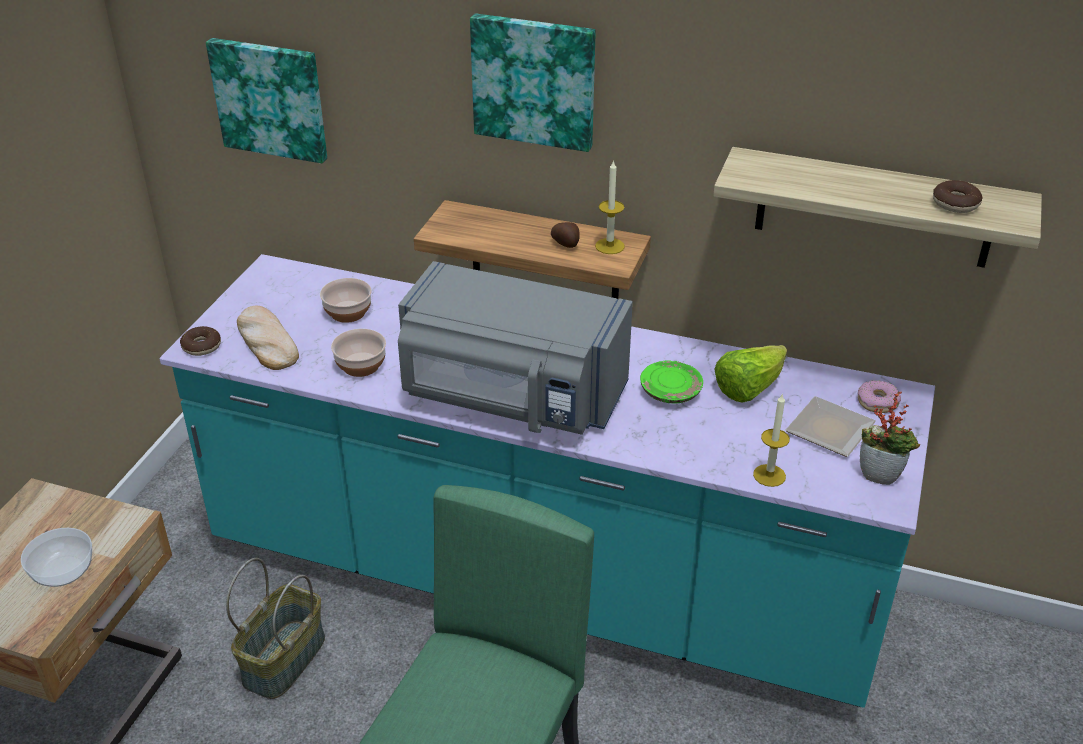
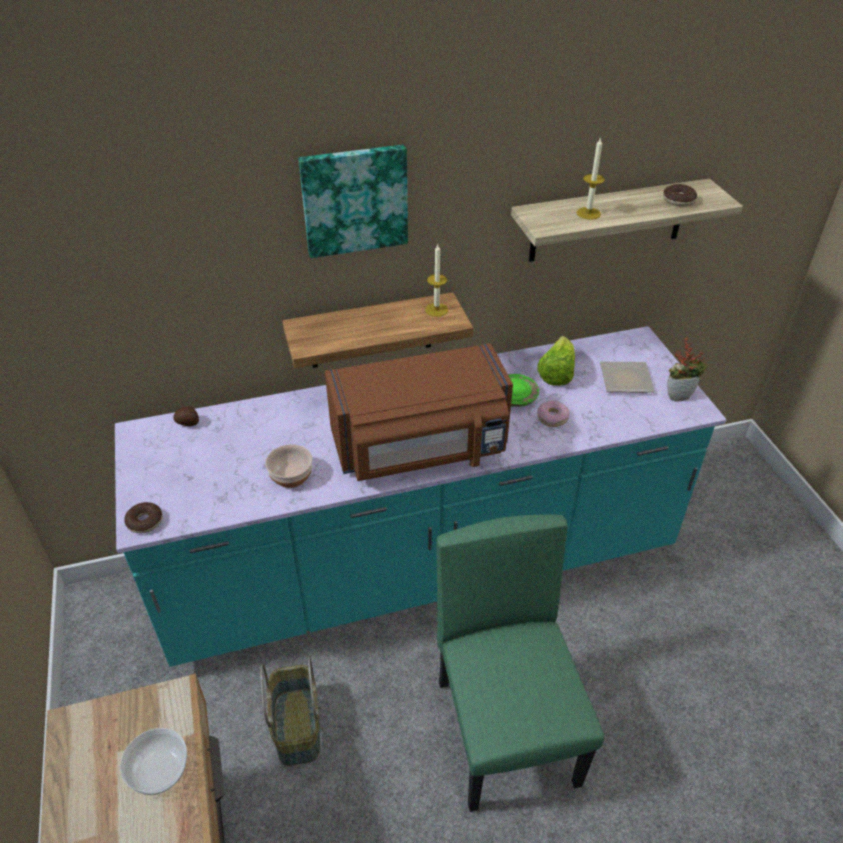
camera: 35 degrees left, 5 degrees up
(266, 342) = (196, 492): bread -> none
(270, 98) = (103, 285): picture -> none
(347, 312) = (237, 439): bowl -> none
(511, 397) = (421, 449): grey microwave -> brown microwave
(566, 244) = (406, 320): potato -> potato (188, 423)
(769, 475) = (624, 425): candle -> candle (588, 213)
(877, 402) = (631, 350): donut -> donut (552, 417)

